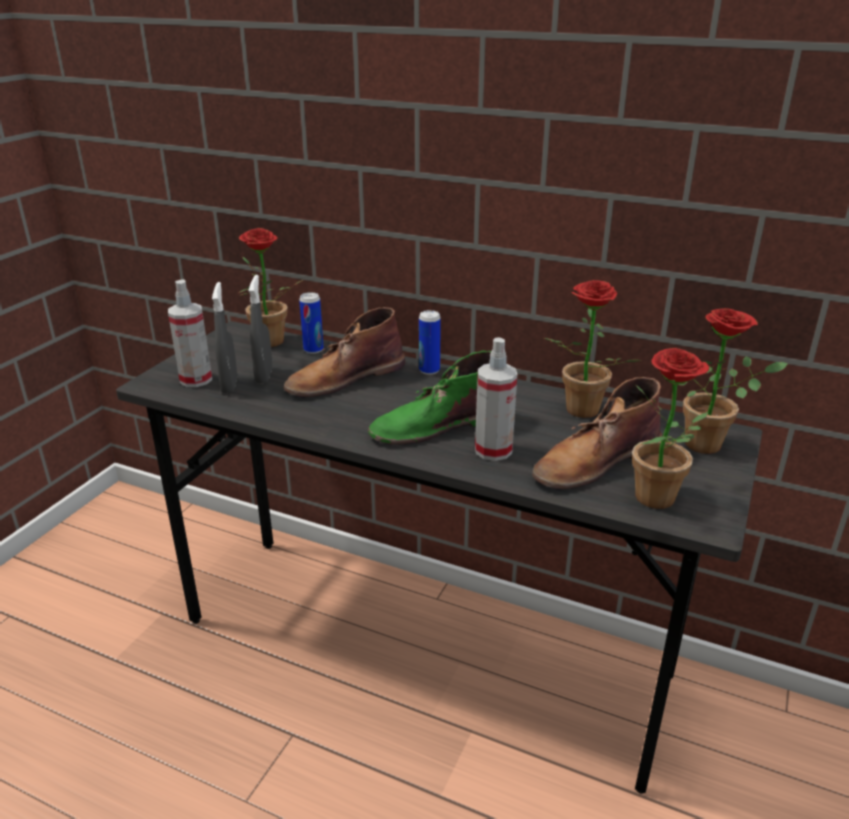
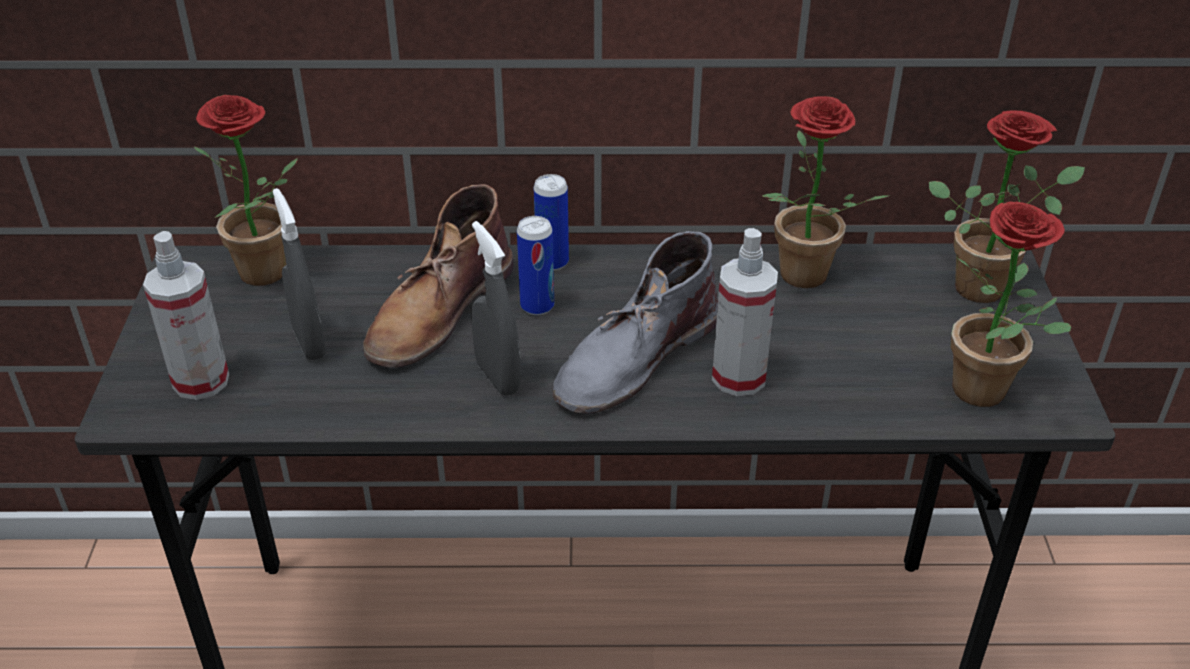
camera: 25 degrees left, 10 degrees up
(229, 385) = (267, 376): grey spray bottle -> grey spray bottle (498, 377)
(313, 350) = (348, 270): can -> can (537, 306)
(437, 425) = (635, 357): green boot -> grey boot
(595, 461) = (875, 355): brown boot -> none

